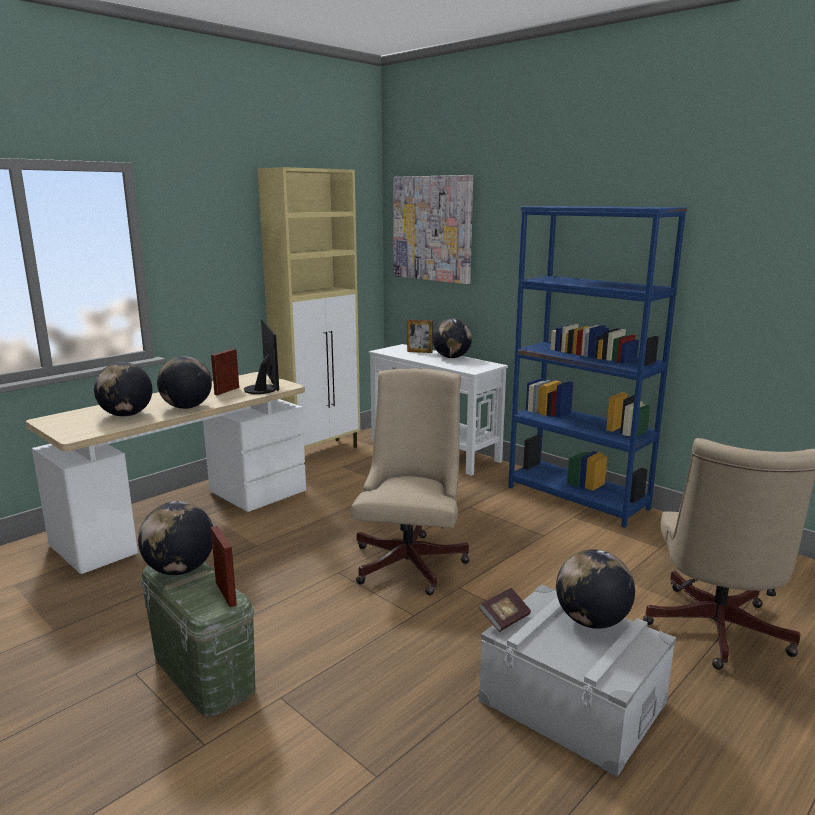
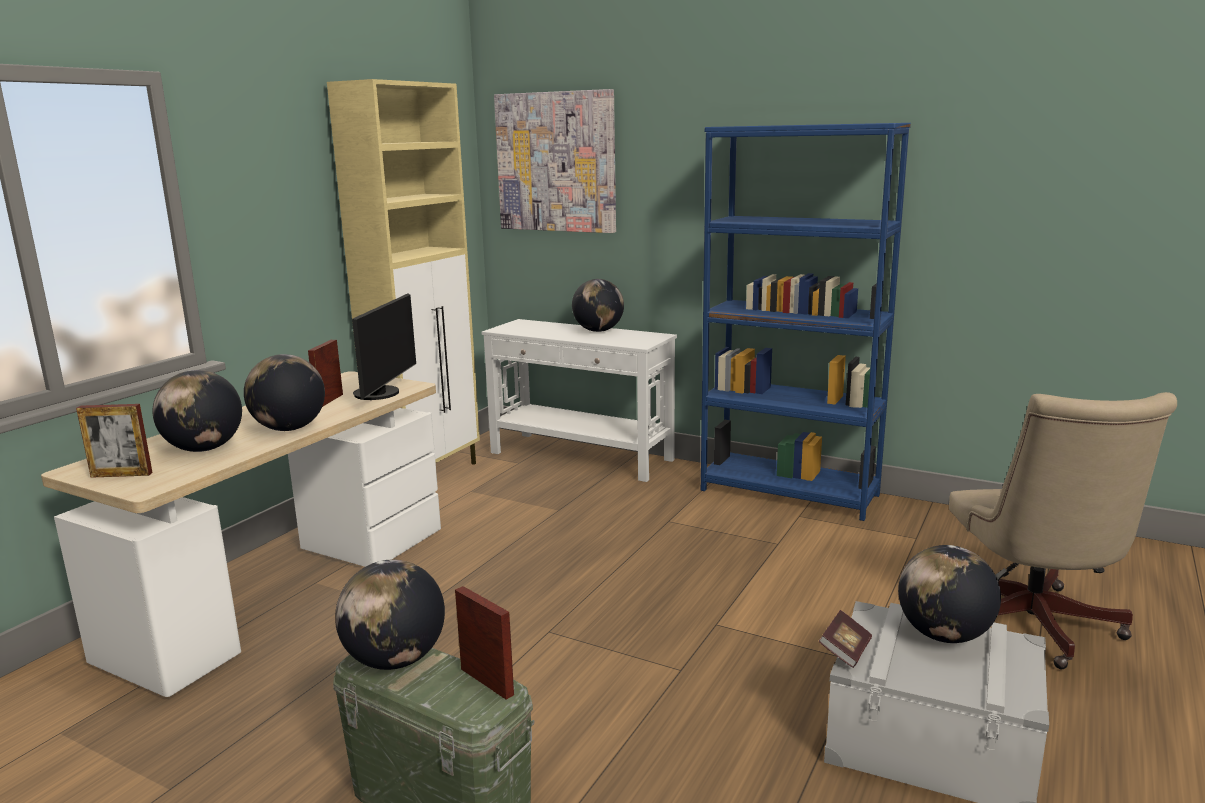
camera: 15 degrees left, 0 degrees up
(264, 389) = (381, 393): monitor -> monitor turned 45 degrees clockwise
(411, 560) = (635, 599): beige office chair -> none
(419, 352) = (550, 327): picture frame -> picture frame (121, 475)

